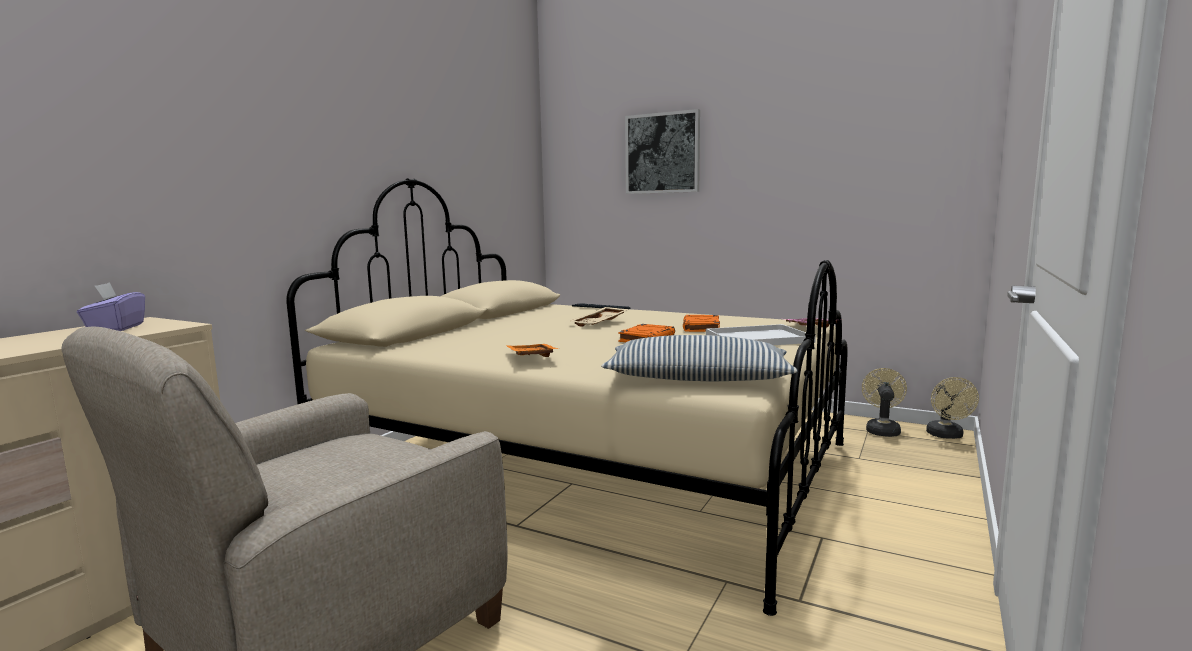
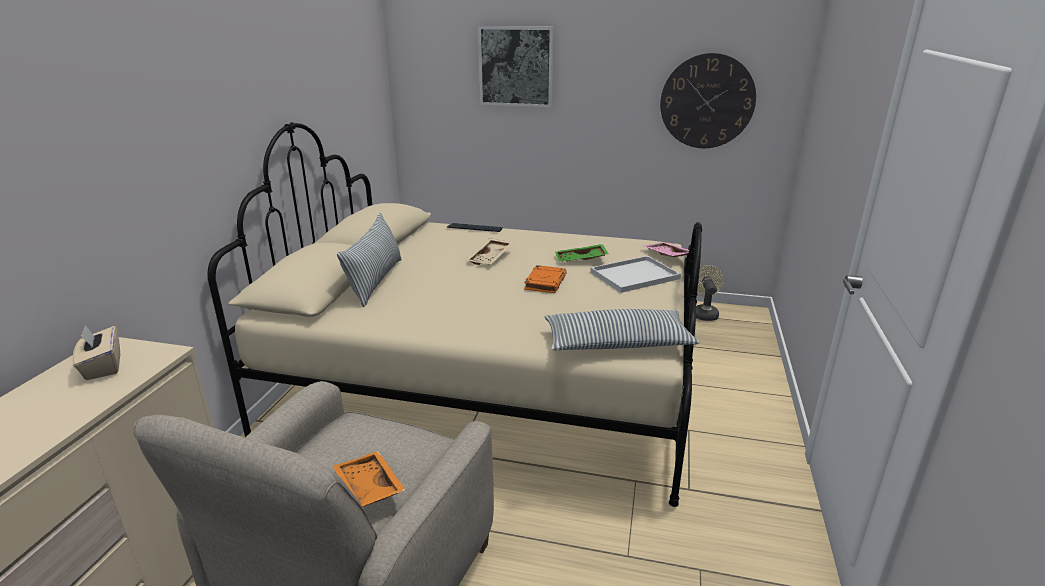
camera: 15 degrees left, 15 degrees up
(115, 328) = (102, 367): purple tissue box -> beige tissue box
(466, 331) = (375, 281): none -> pillow
(530, 358) = (465, 323): orange tray -> orange tray (367, 488)
(701, 327) = (581, 260): orange book -> green tray
(872, 174) = (707, 101): none -> wall clock
(947, 436) = (751, 315): beige fan -> none

